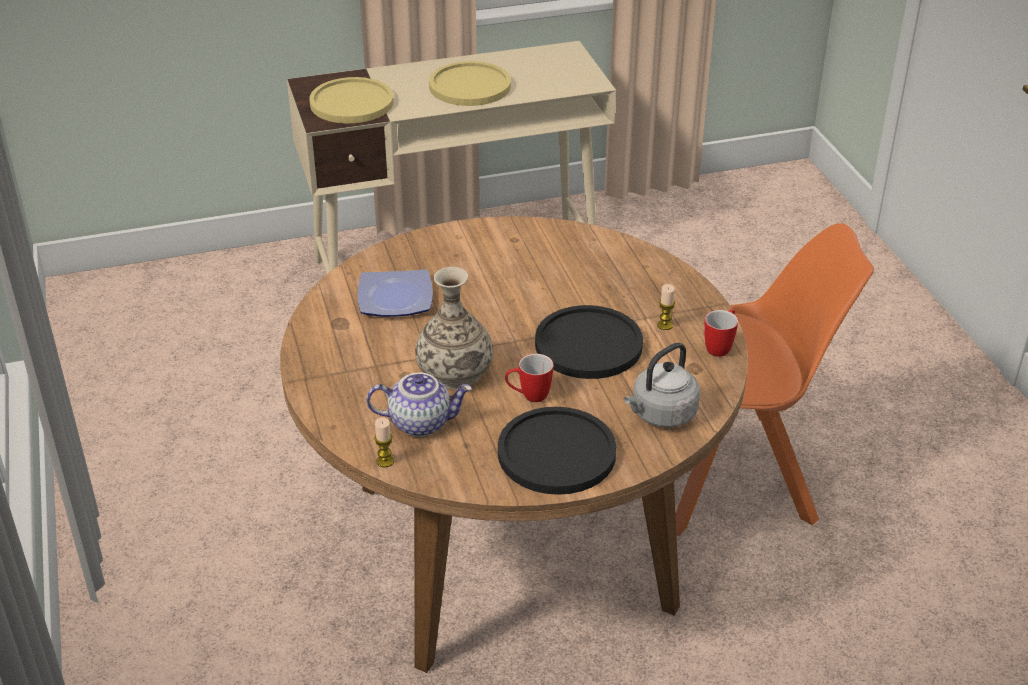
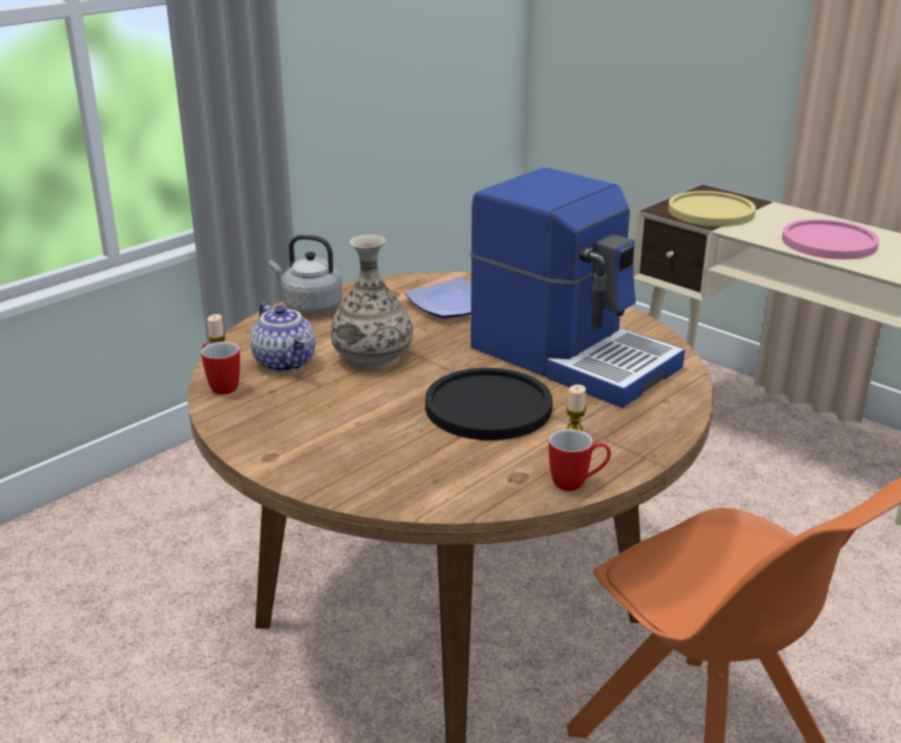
camera: 60 degrees right, 10 degrees down
(470, 86) = (829, 242): yellow plate -> pink plate
(528, 396) = (372, 399): mug -> mug (220, 386)
(545, 276) = (573, 356): none -> coffee machine
(556, 453) = (296, 437): black plate -> none
(661, 415) = (412, 478): grey kettle -> grey kettle (309, 306)

